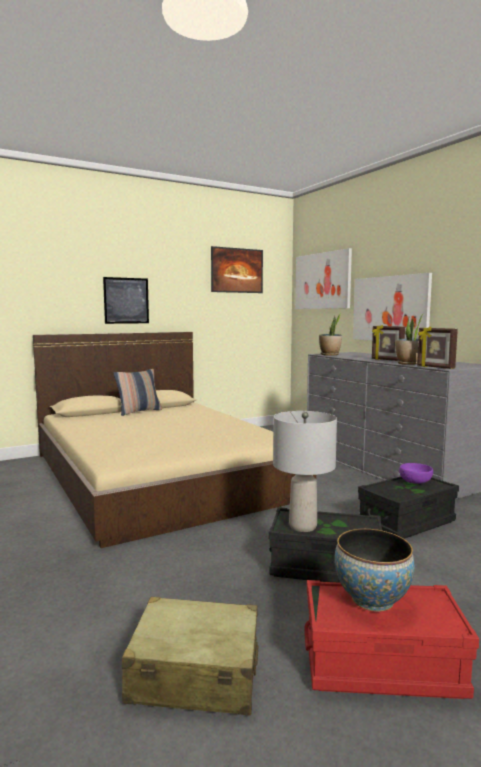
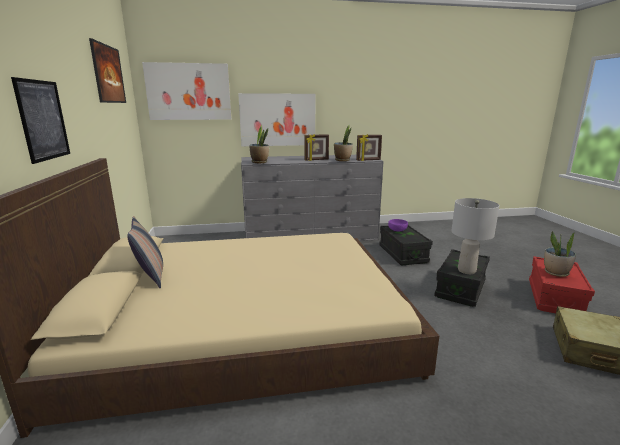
camera: 70 degrees left, 10 degrees up
(372, 600) = (555, 273): bowl -> potted plant

